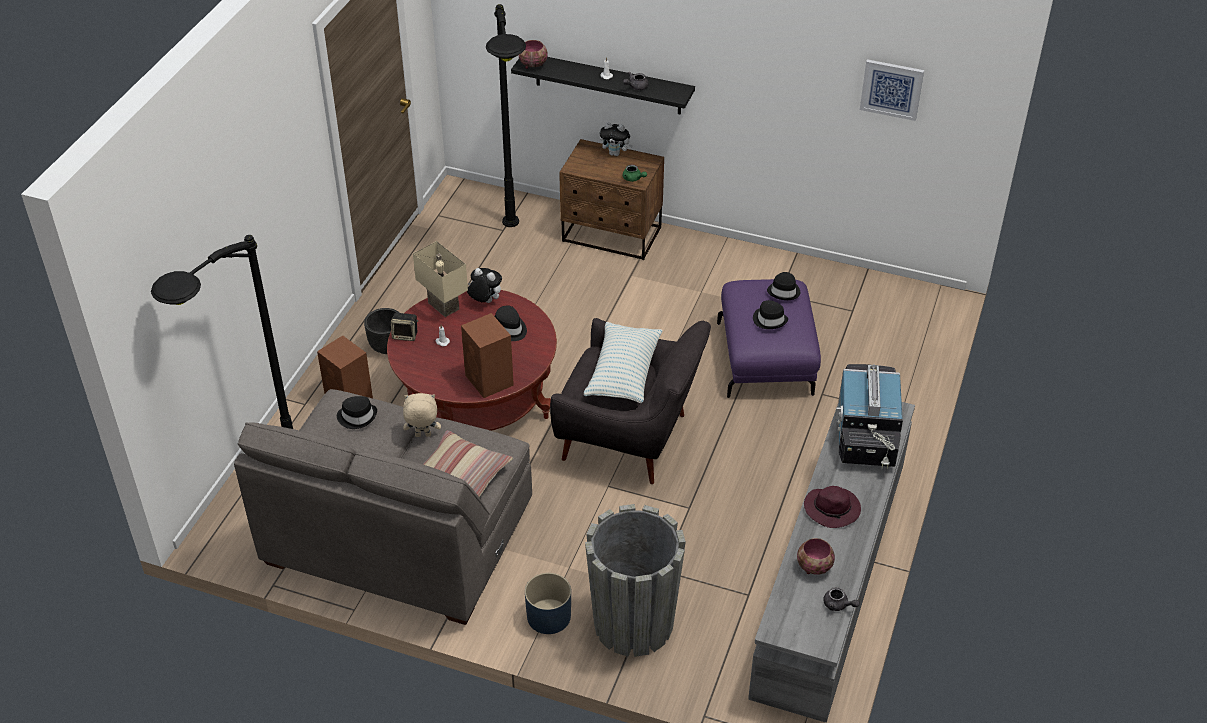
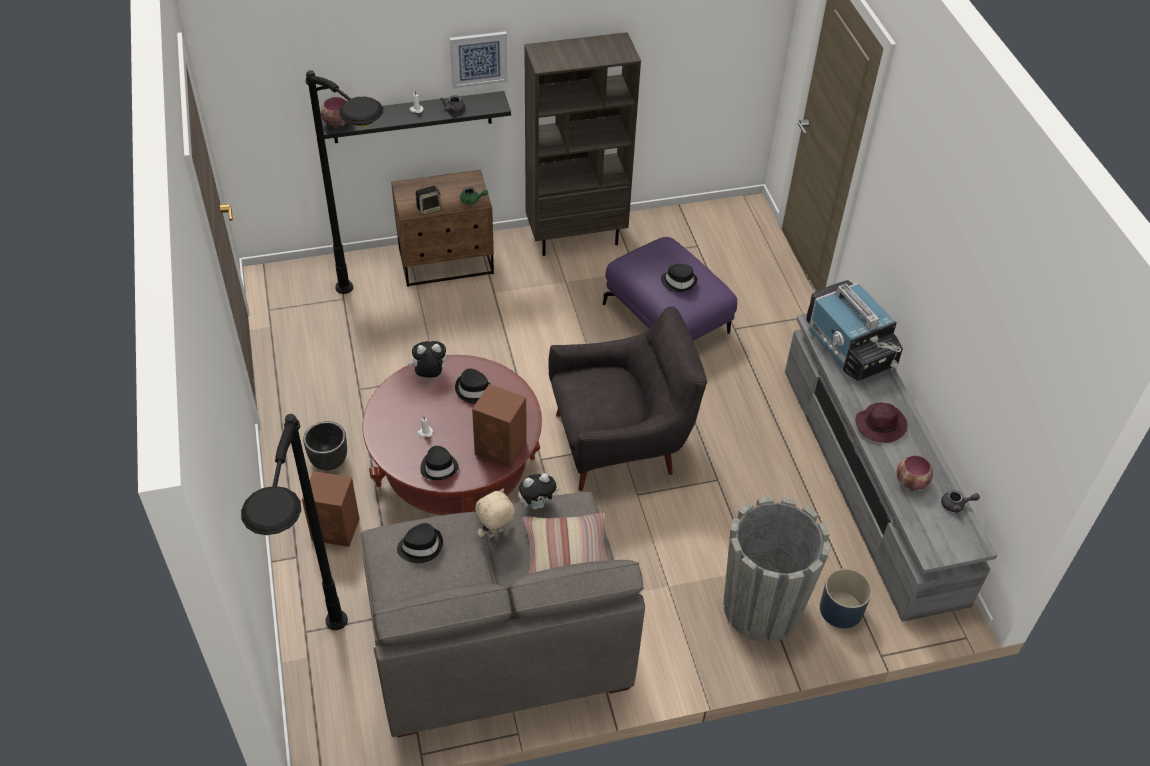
camera: 35 degrees left, 5 degrees up
(405, 335) = (384, 442): speaker -> speaker (429, 208)
(445, 305) = (396, 395): beige table lamp -> none
(548, 617) = (690, 641): blue planter -> blue planter (841, 610)
(615, 153) = (435, 183): plush toy -> plush toy (537, 504)
(623, 373) = (608, 386): pillow -> none
(745, 259) = (576, 237): none -> brown bookcase
(784, 291) = (668, 251): black hat -> black hat (439, 467)
(891, 89) = (695, 33): picture -> picture (478, 59)

